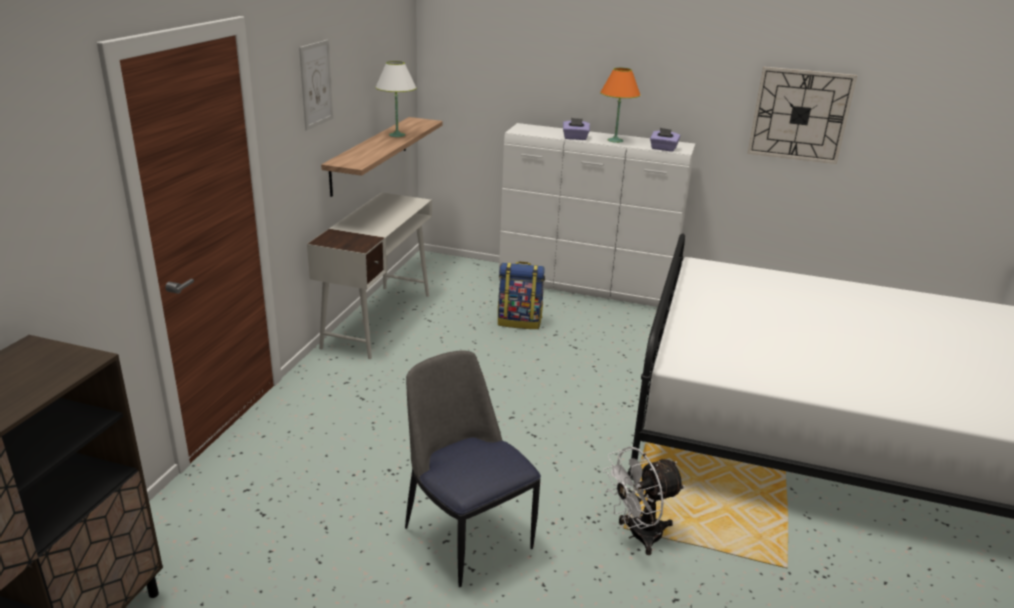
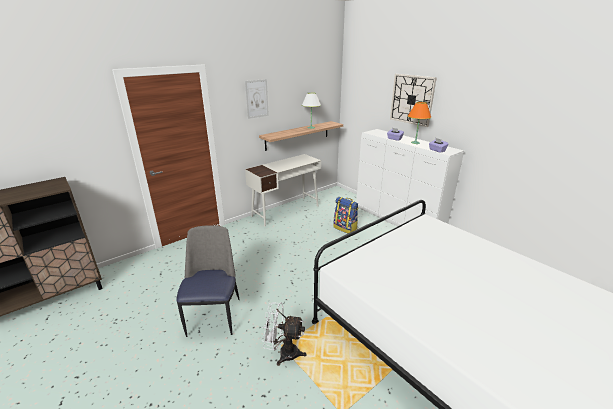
camera: 35 degrees right, 0 degrees up
(800, 115) = (534, 140): wall clock -> wall clock (412, 99)

